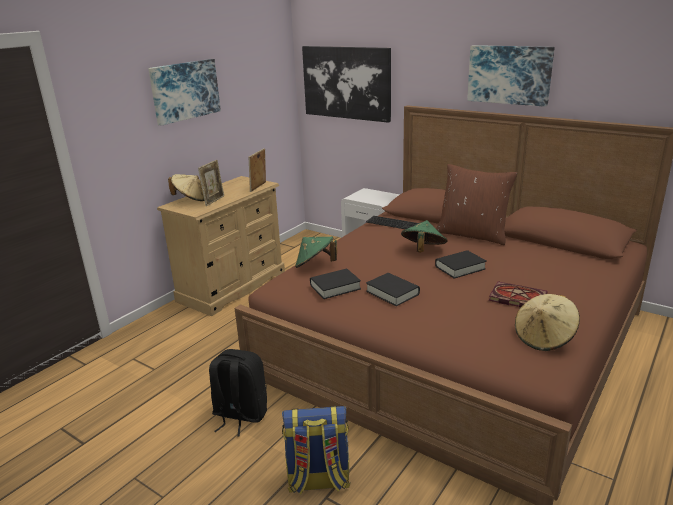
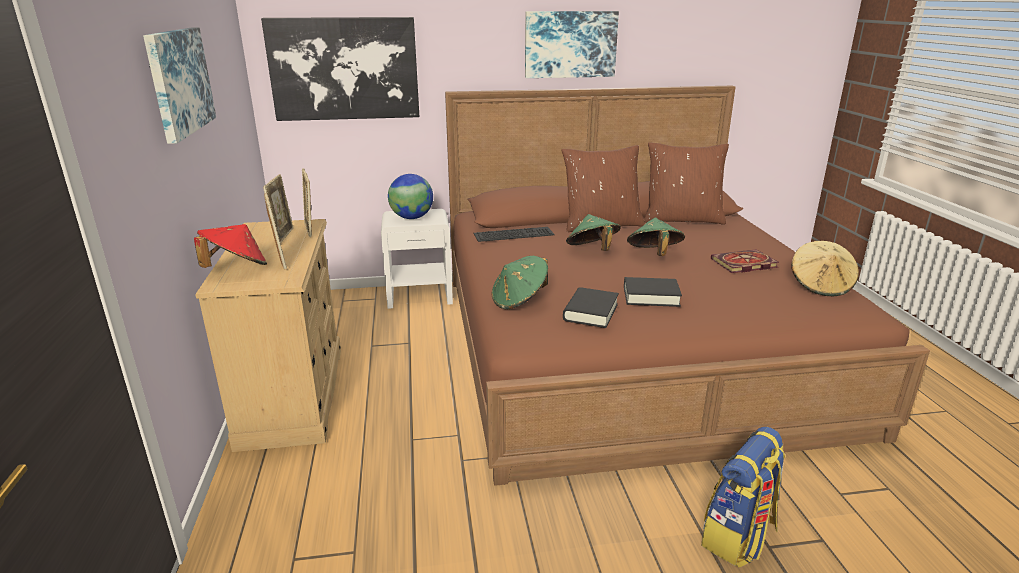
camera: 45 degrees left, 0 degrees up
(191, 200) = (236, 268): beige hat -> red hat
(240, 188) = (283, 236): none -> picture frame
(240, 415) = (561, 531): black backpack -> none
(369, 196) = (412, 218): none -> globe
(460, 267) = (653, 255): black book -> green hat
(551, 249) = (682, 219): none -> brown pillow

